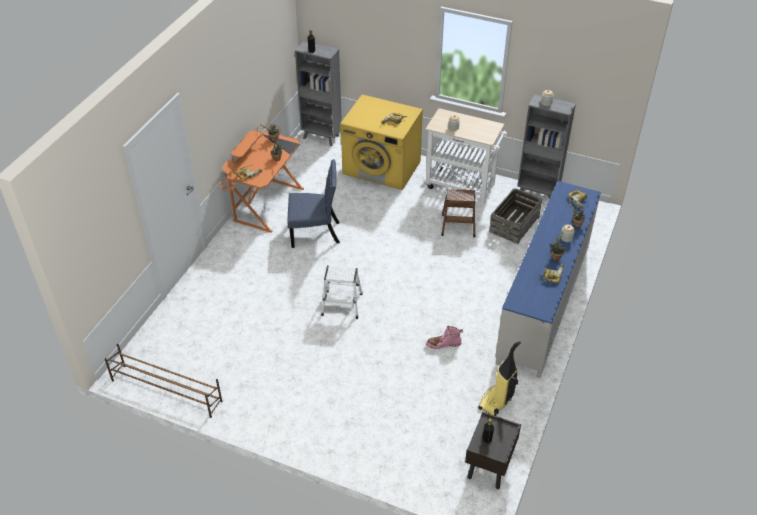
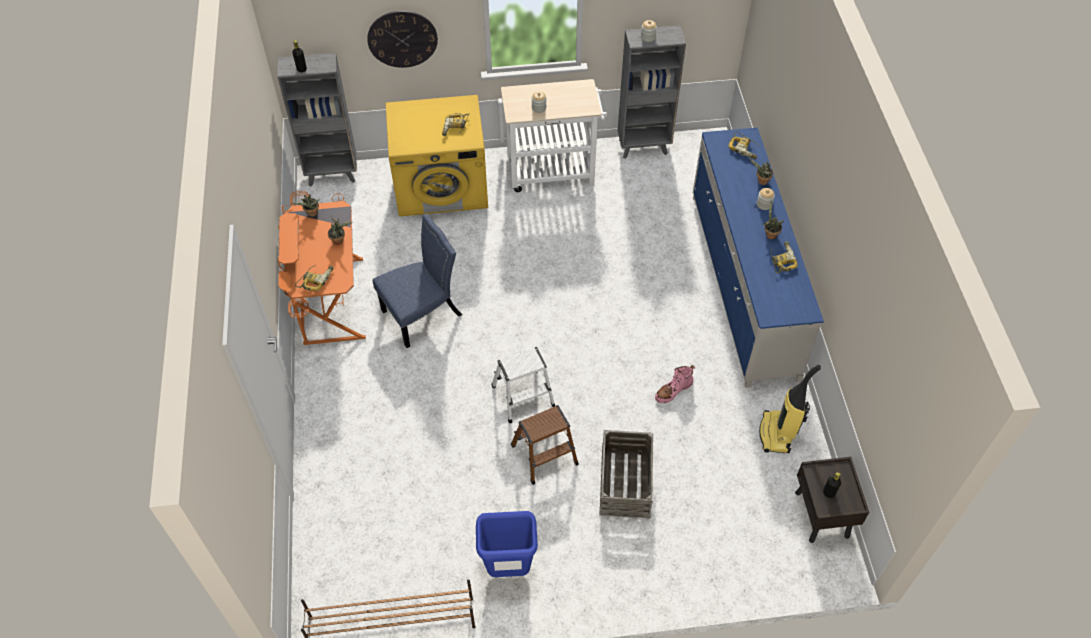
camera: 30 degrees left, 10 degrees up
(256, 395) = (508, 568): none -> blue trash can
(382, 53) = (402, 39): none -> wall clock
(458, 225) = (584, 227): brown step ladder -> brown step ladder (544, 454)
(514, 224) = (644, 198): crate -> crate (624, 482)

